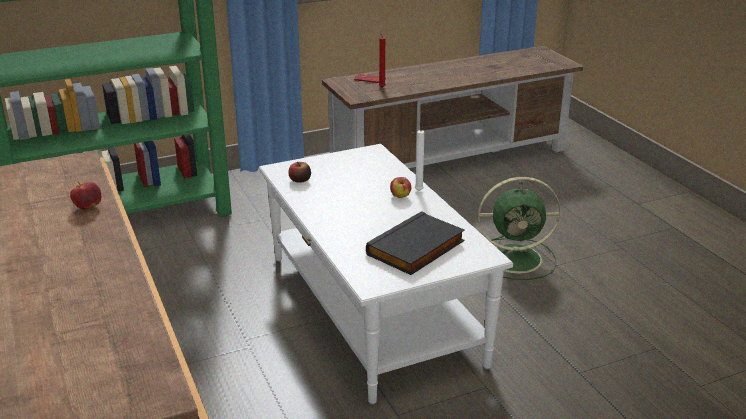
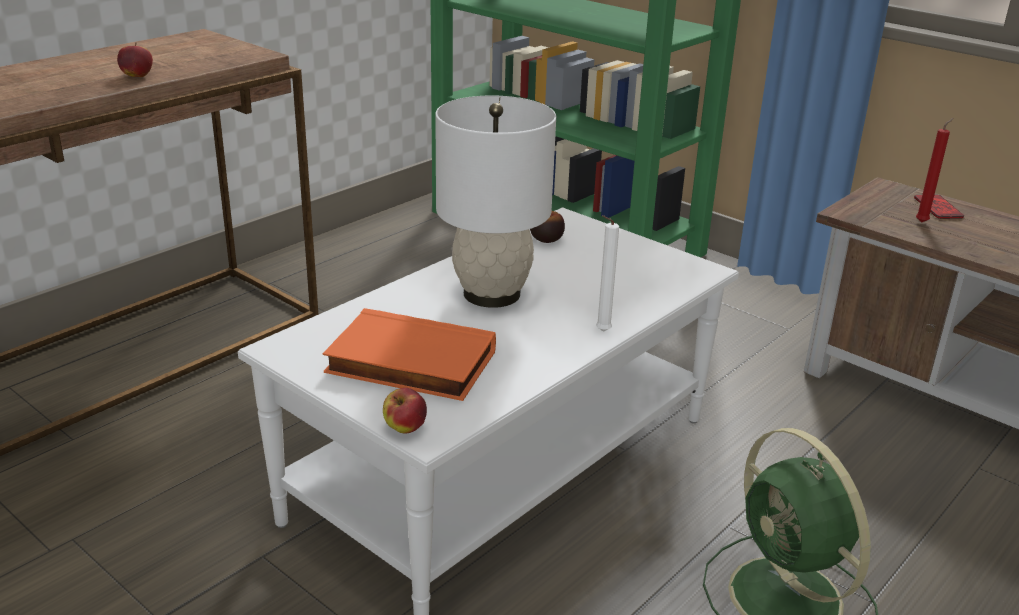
camera: 65 degrees right, 0 degrees up
(355, 210) = (492, 293): none -> white table lamp
(400, 196) = (568, 320): apple -> apple (405, 428)
(417, 249) = (409, 364): black book -> orange book

